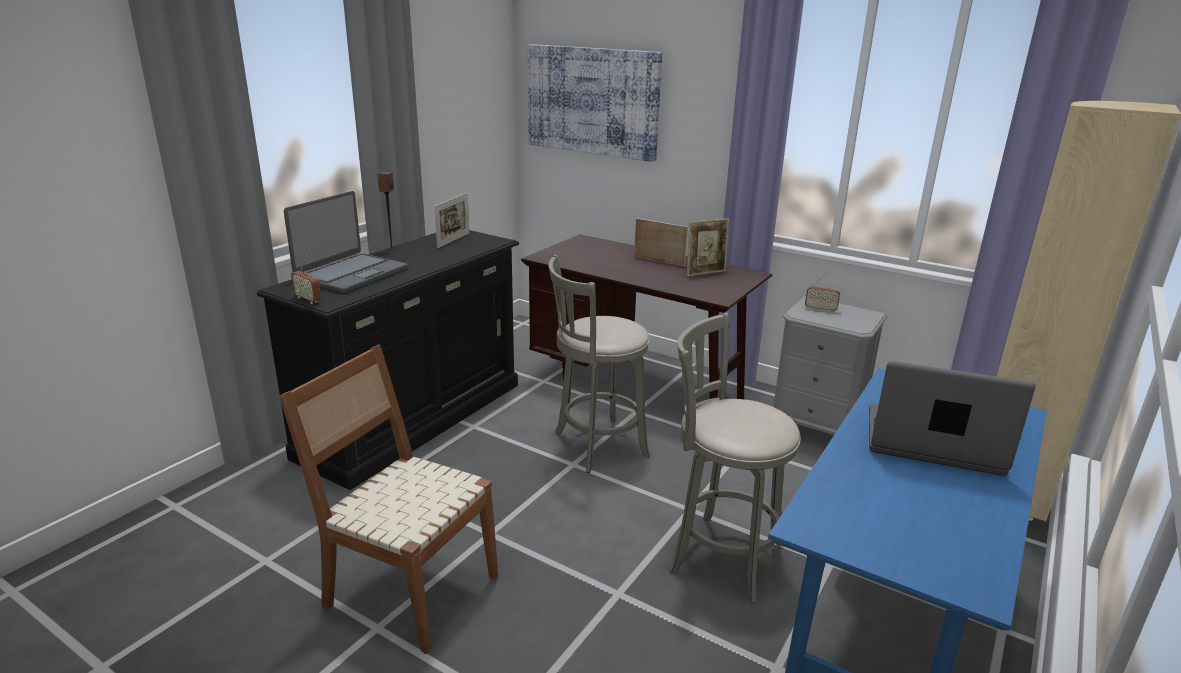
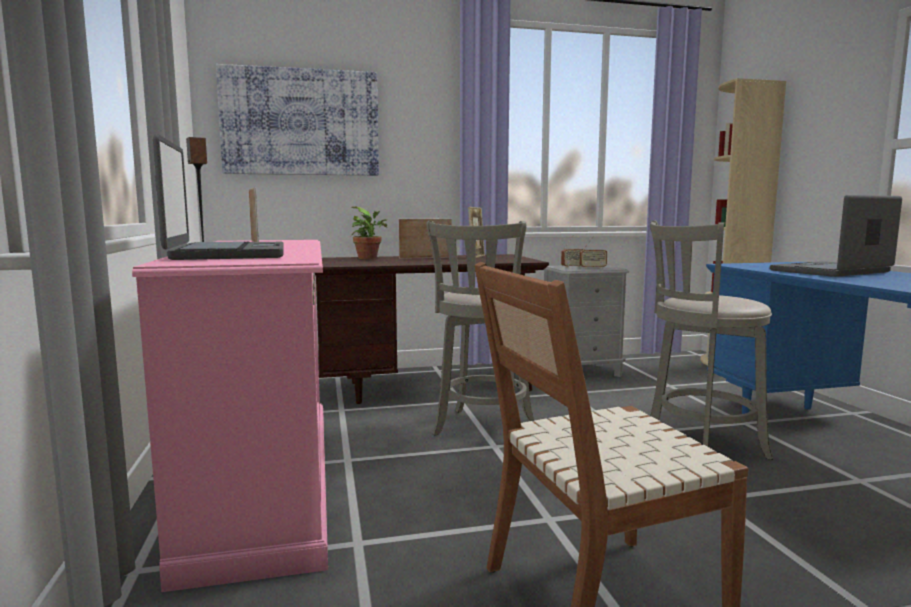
camera: 45 degrees left, 15 degrees down
(308, 299) = (251, 262): radio -> radio (592, 268)
(414, 418) = (265, 480): black cabinet -> pink cabinet
(612, 250) = (369, 258): none -> potted plant

